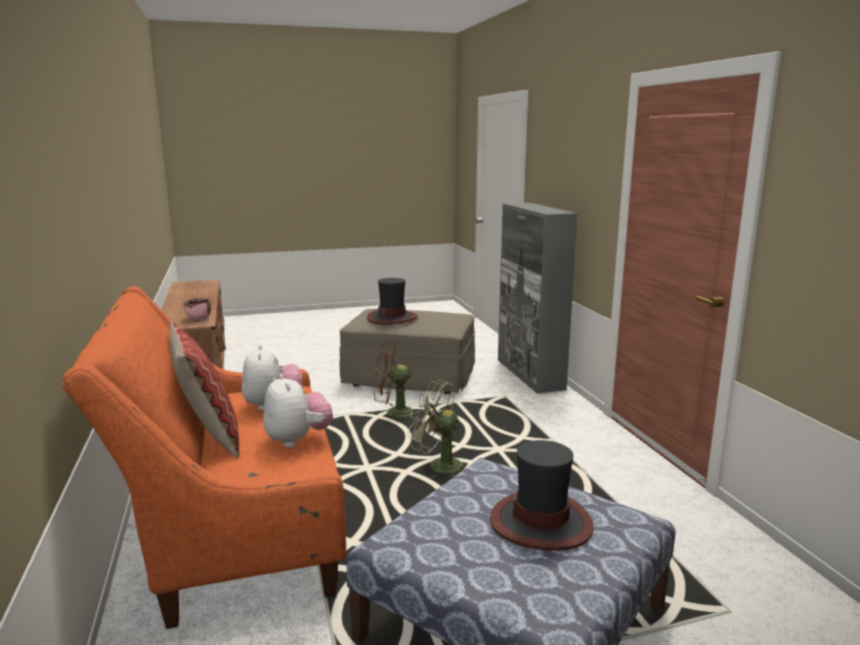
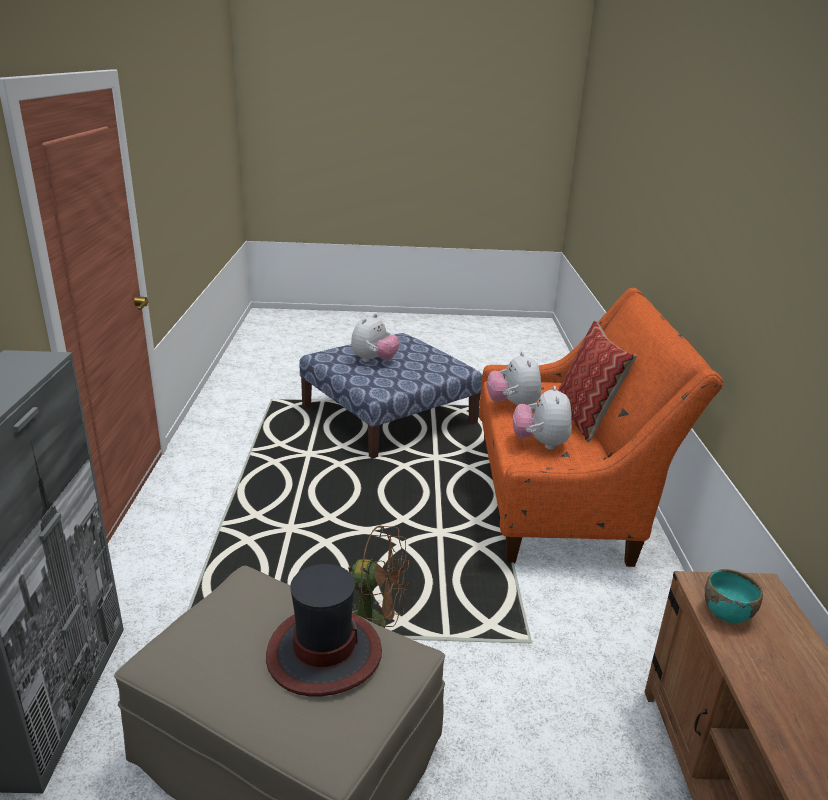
camera: 165 degrees left, 10 degrees up
(198, 318) = (727, 612): pink bowl -> turquoise bowl
(438, 466) = (366, 522): green fan -> none
(541, 522) = (374, 360): hat -> plush toy

